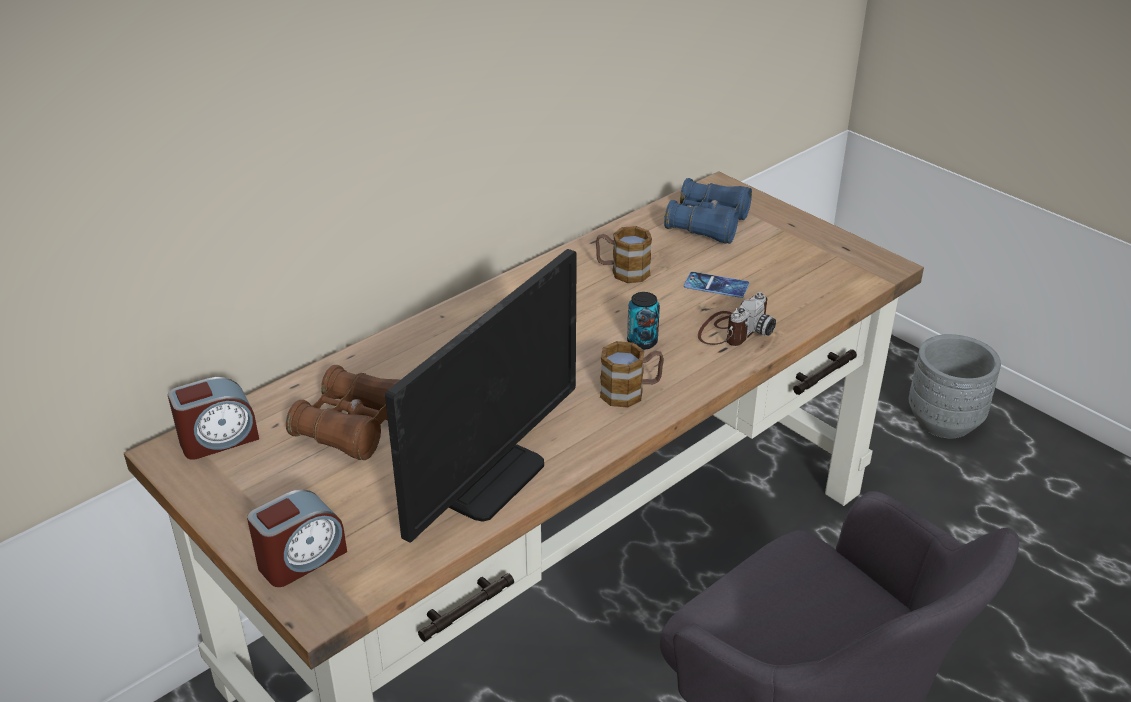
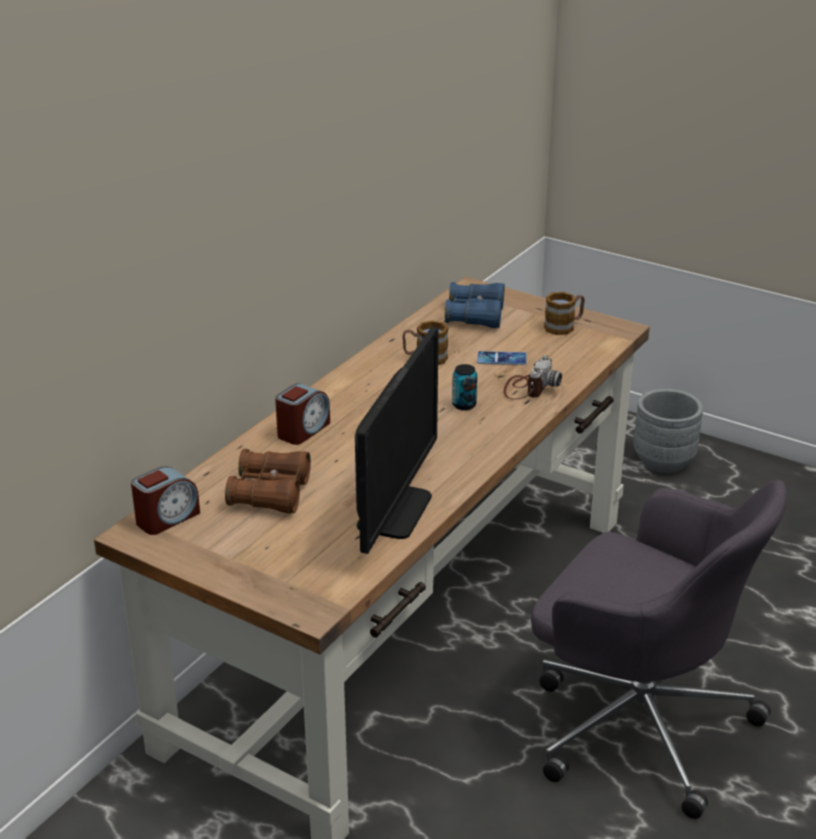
camera: 15 degrees left, 5 degrees down
(301, 559) = (281, 584): alarm clock -> alarm clock (303, 430)
(631, 392) = (472, 439): mug -> mug (564, 326)

